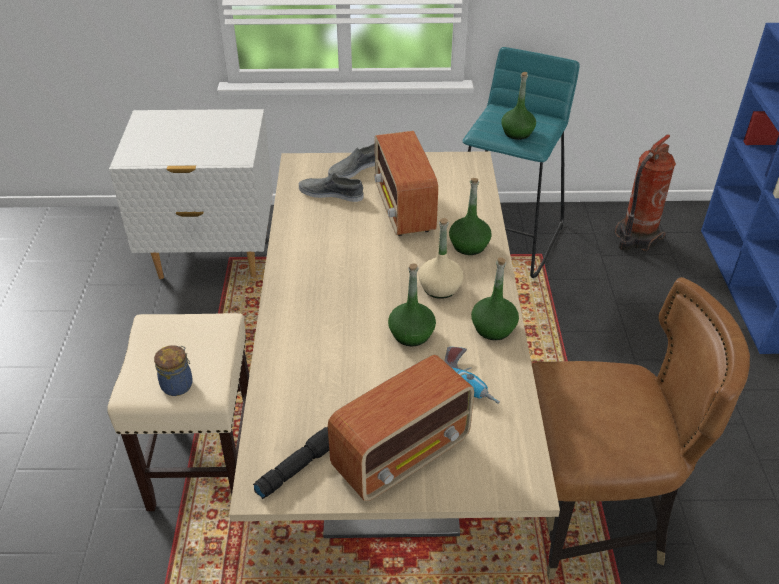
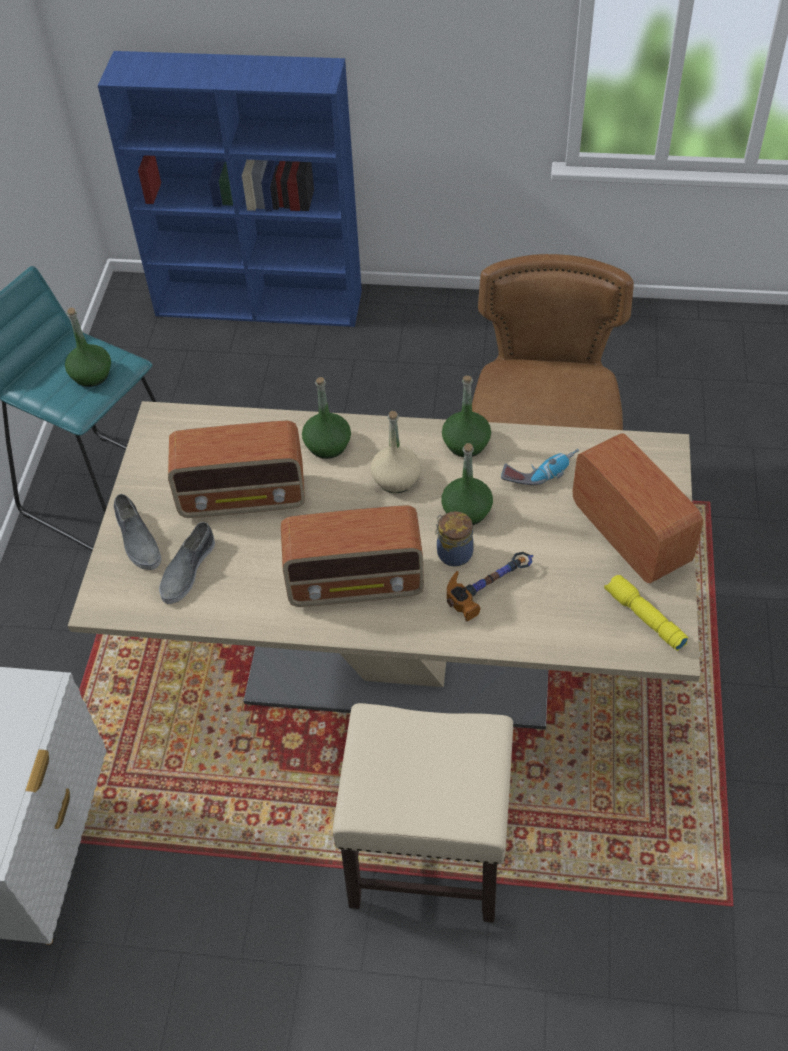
camera: 80 degrees left, 10 degrees up
(178, 384) = (474, 766): jar -> jar (453, 553)
(297, 467) = (643, 618): black flashlight -> yellow flashlight
(325, 276) = (357, 583): none -> radio
(329, 354) = (490, 585): none -> hammer
(635, 238) = (150, 374): fire extinguisher -> none

